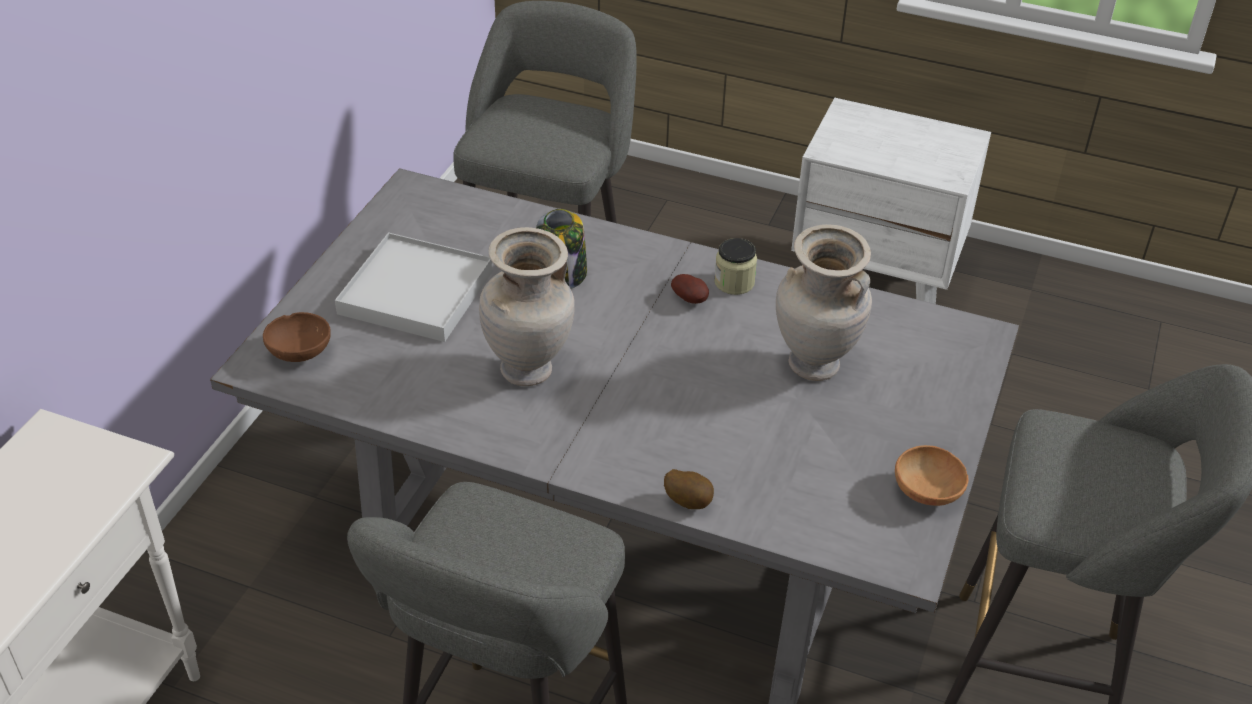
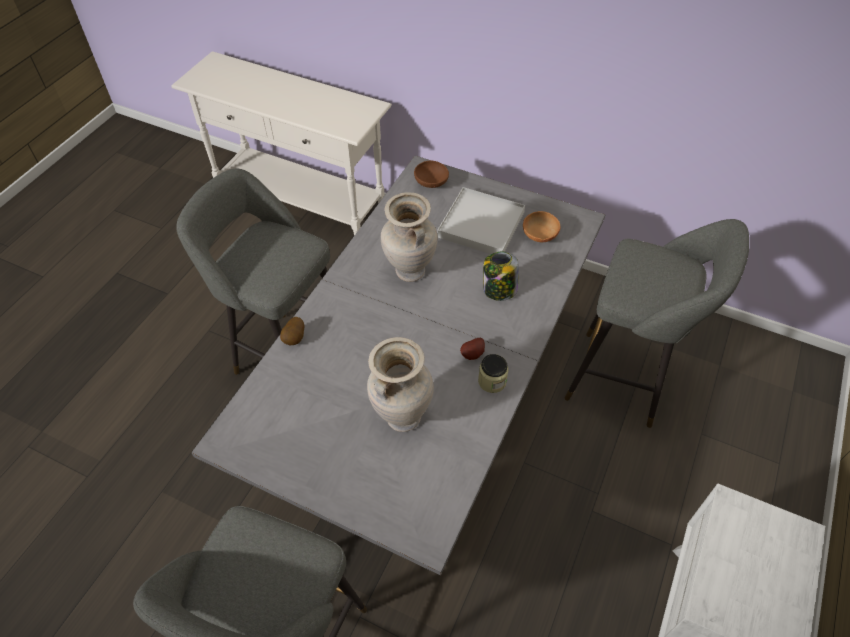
camera: 95 degrees right, 10 degrees up
(928, 493) = (276, 465): brown bowl -> brown bowl (539, 236)

